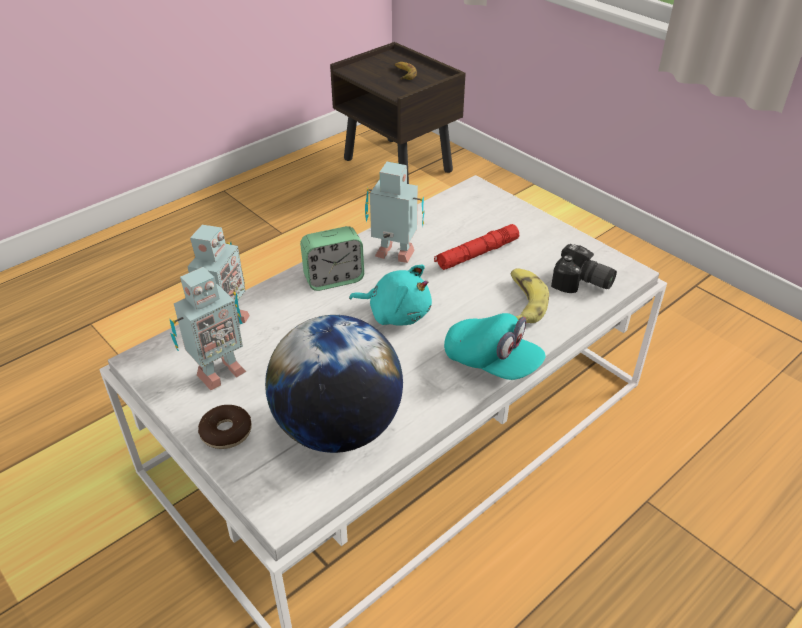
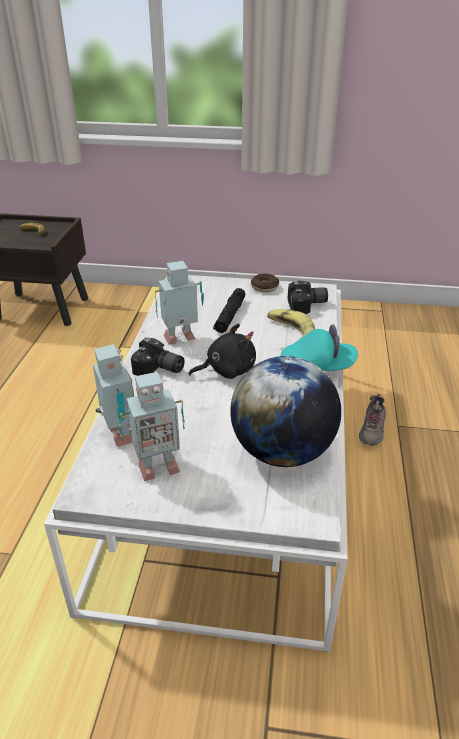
camera: 40 degrees left, 5 degrees down
(218, 372) = (156, 466): toy robot -> toy robot turned 60 degrees clockwise
(226, 432) = (215, 498): donut -> donut (264, 287)
(334, 279) = (159, 370): alarm clock -> camera
(396, 313) = (227, 370): turquoise plush toy -> black plush toy
(477, 254) = (230, 316): red flashlight -> black flashlight
(607, 486) = (373, 429): none -> shoe

